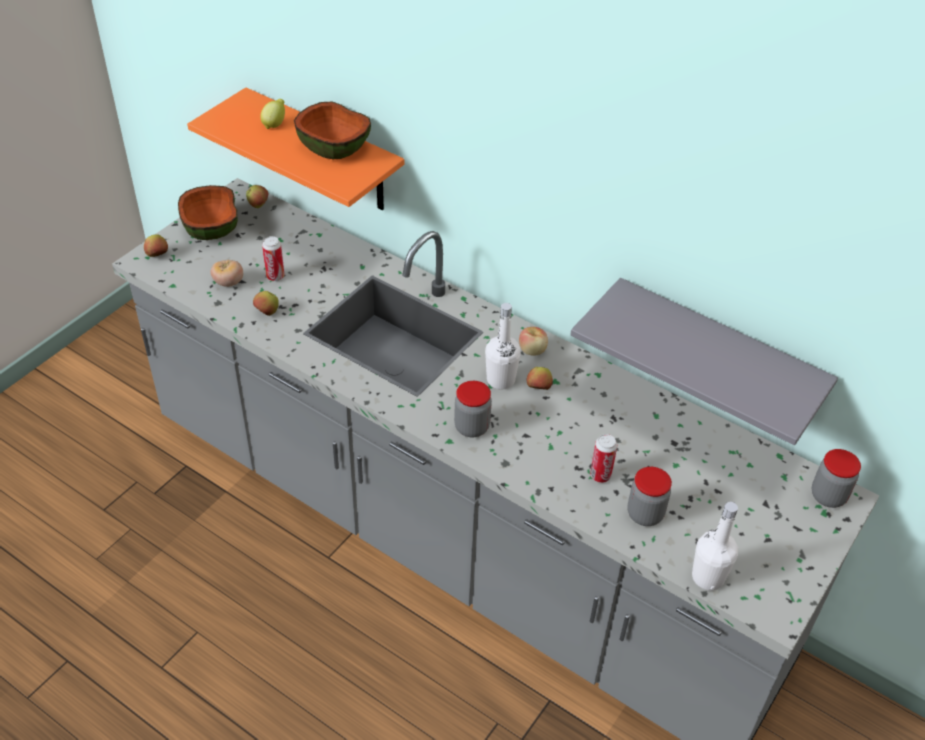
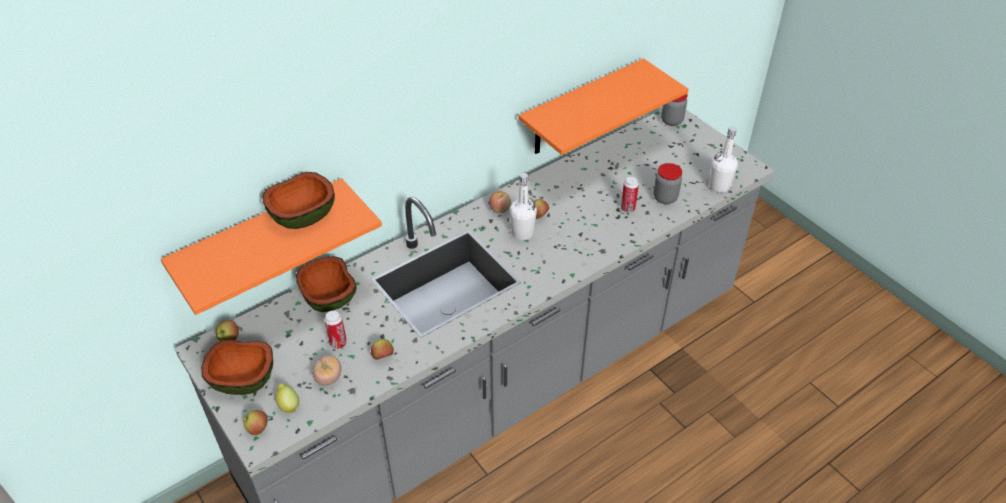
camera: 70 degrees left, 0 degrees up
(275, 124) = (239, 247): lemon -> lemon (288, 405)
(334, 254) = (330, 298): none -> bowl
(471, 427) = (563, 259): jar -> none
(716, 355) = (581, 109): grey shelf -> orange shelf

